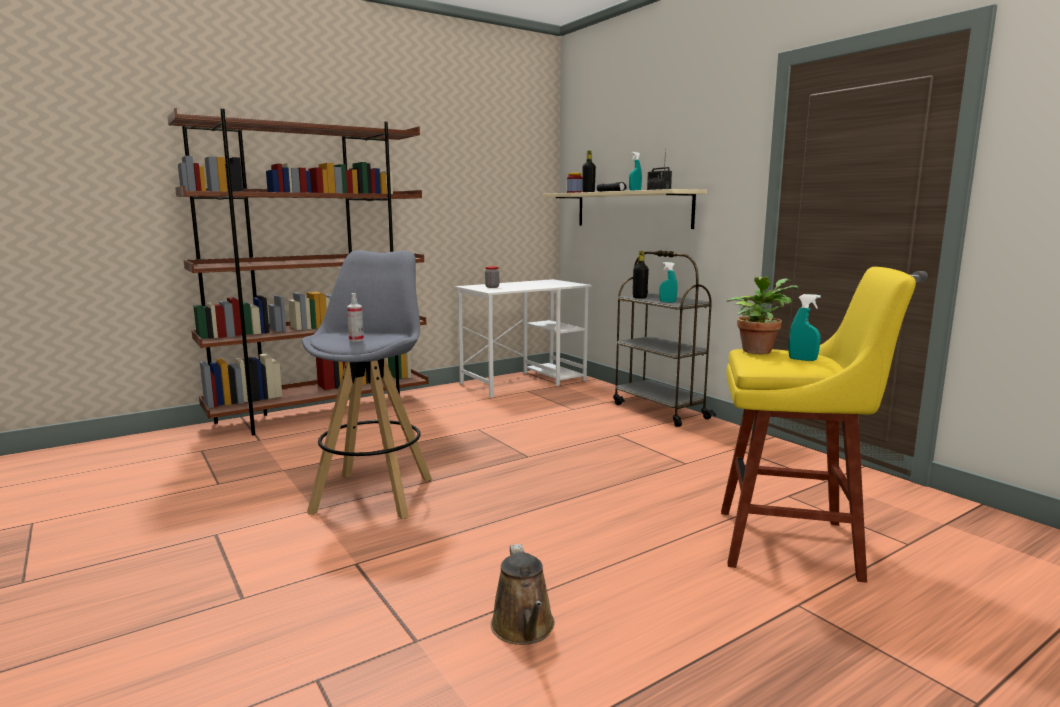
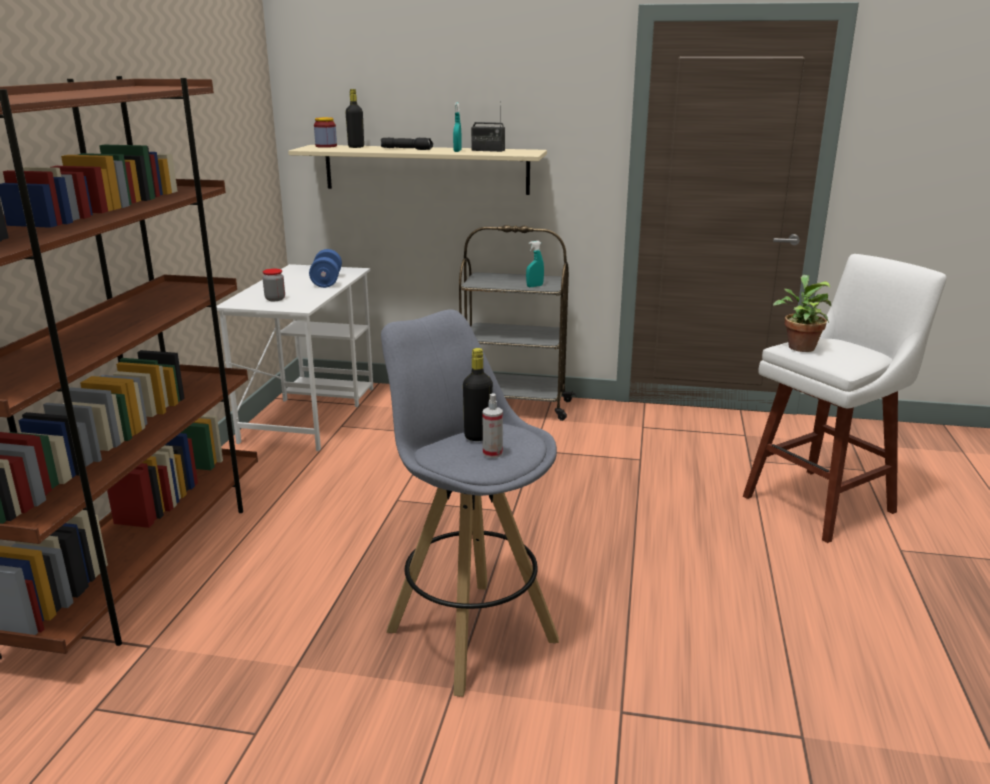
camera: 45 degrees left, 10 degrees up
(524, 629) = (832, 674): brown watering can -> none
(545, 285) = (327, 281): none -> blue dumbbell
(639, 298) = (490, 284): black bottle -> black bottle (478, 436)
(791, 544) = (821, 503): yellow stool -> white stool
(802, 359) = (847, 349): turquoise spray bottle -> none

